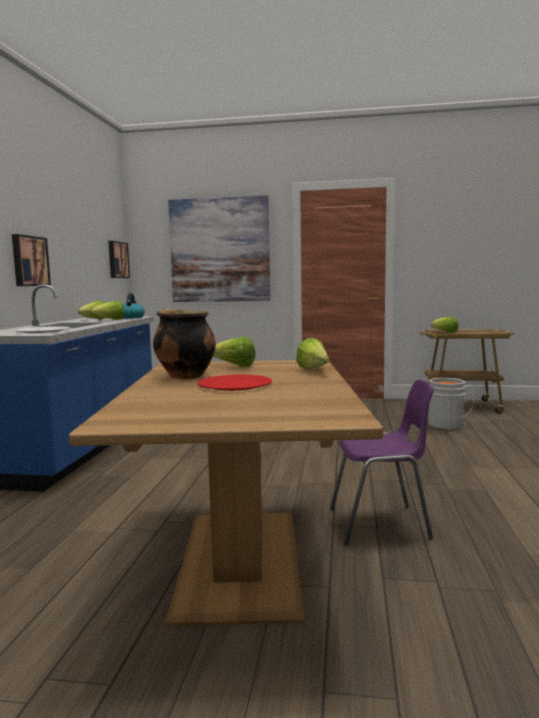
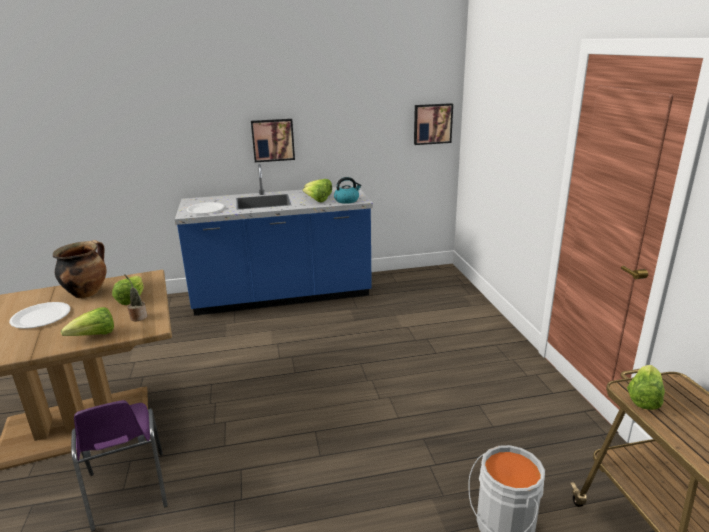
camera: 70 degrees right, 15 degrees up
(220, 250) = (511, 129): picture -> none
(235, 385) = (41, 316): red plate -> white plate
(284, 364) = (138, 317): none -> potted plant

